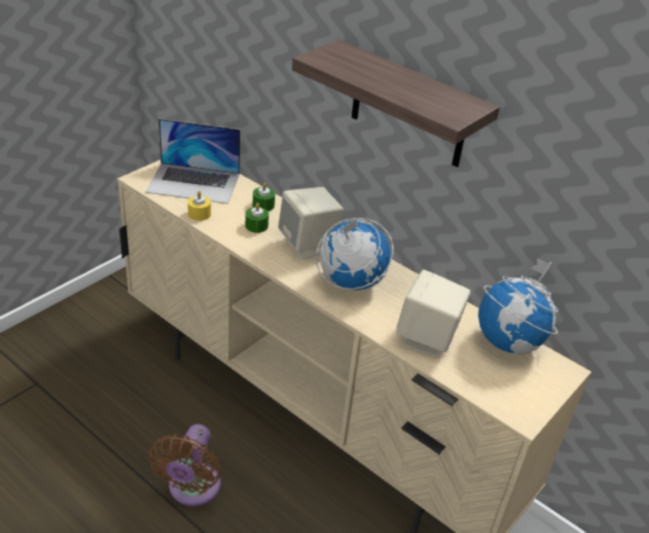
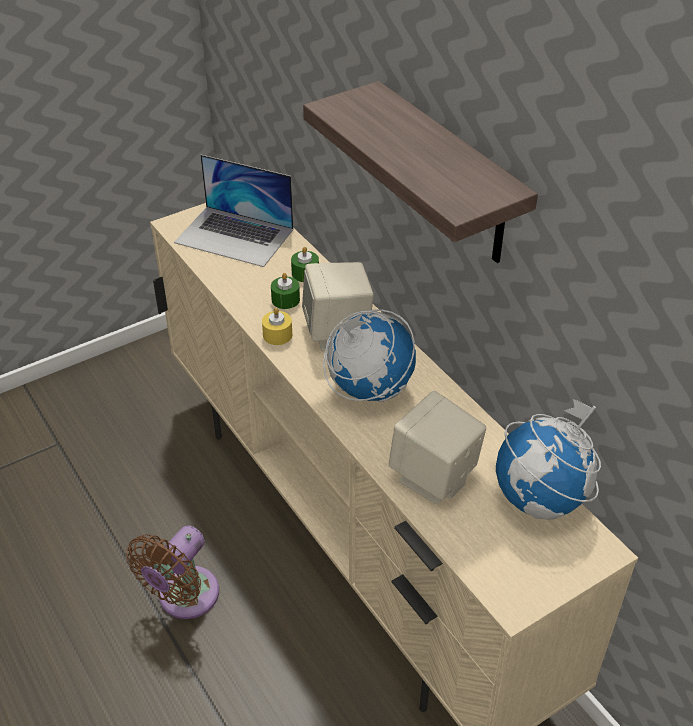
camera: 20 degrees right, 5 degrees up
(199, 214) = (224, 277): yellow candle -> yellow candle (277, 335)

